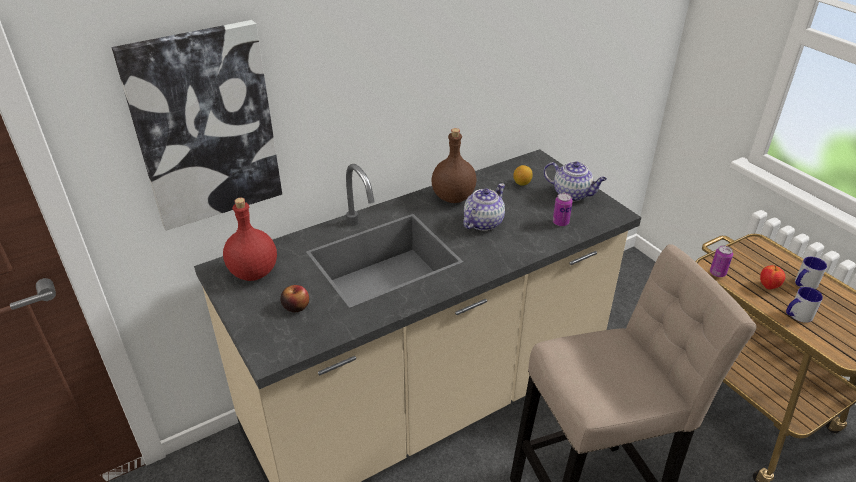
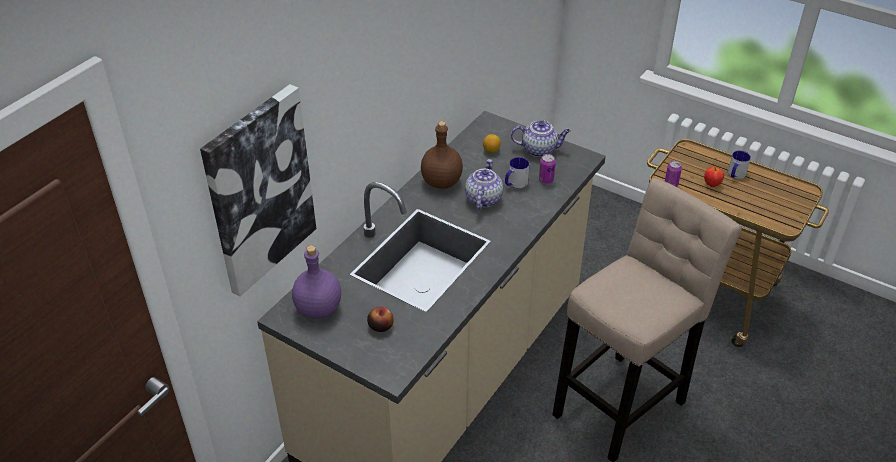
camera: 25 degrees left, 5 degrees up
(254, 273) = (319, 309): red bottle -> purple bottle
(797, 315) = (741, 203): mug -> mug (515, 183)

